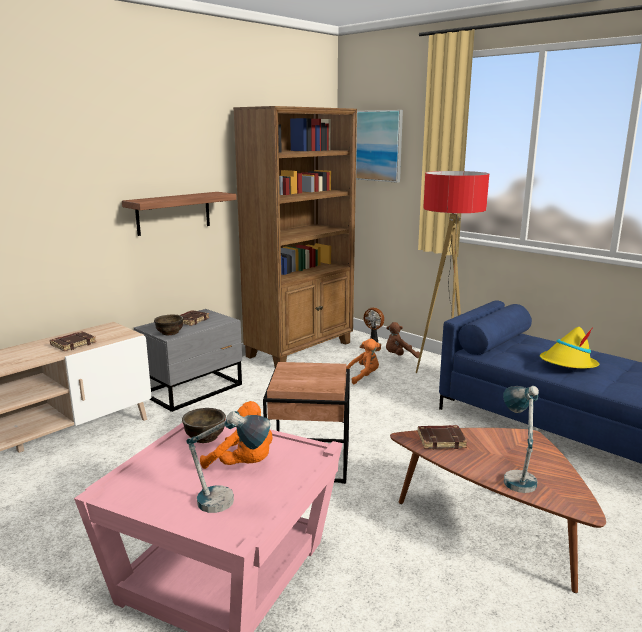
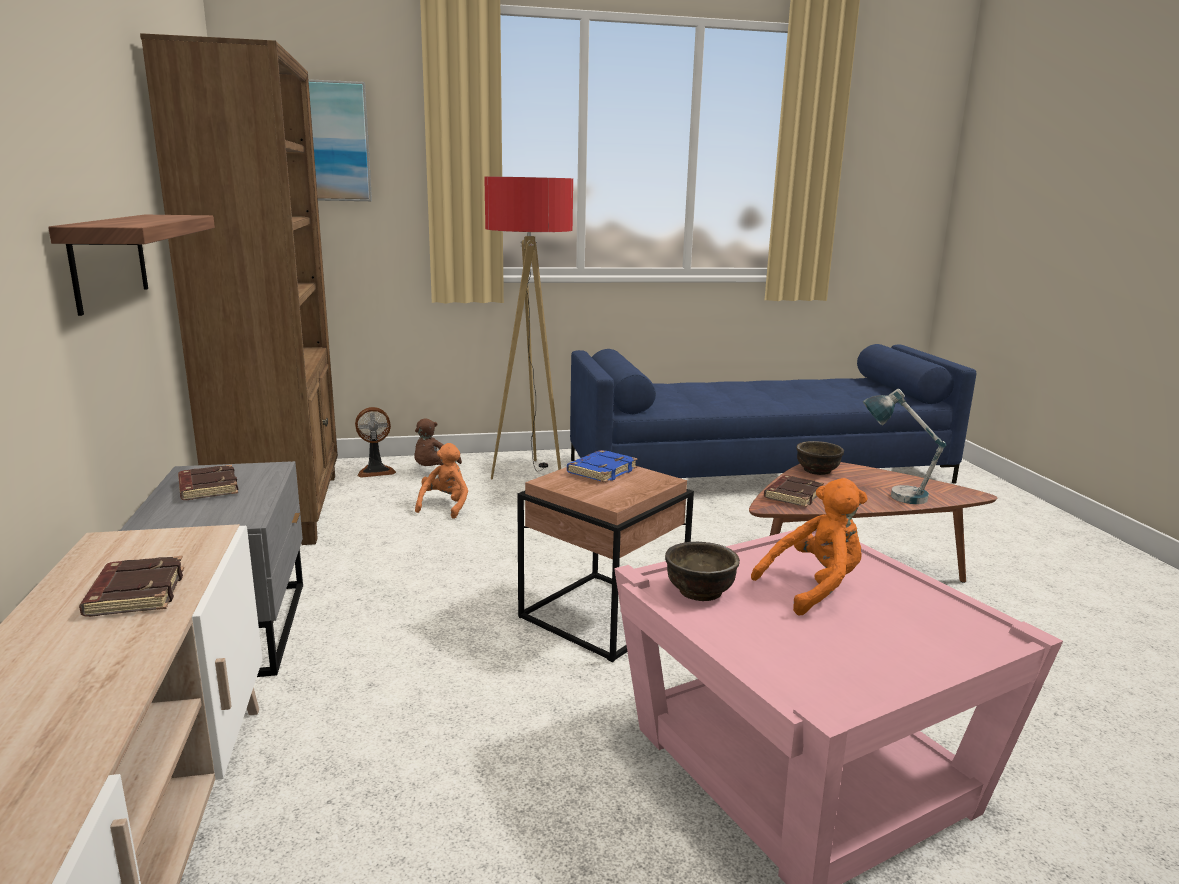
camera: 55 degrees left, 0 degrees up
(170, 333) = (229, 515): brown bowl -> brown bowl (817, 470)
(230, 504) = (916, 621): table lamp -> none
(321, 371) = (601, 470): none -> blue book
(567, 364) = (723, 396): yellow hat -> none

